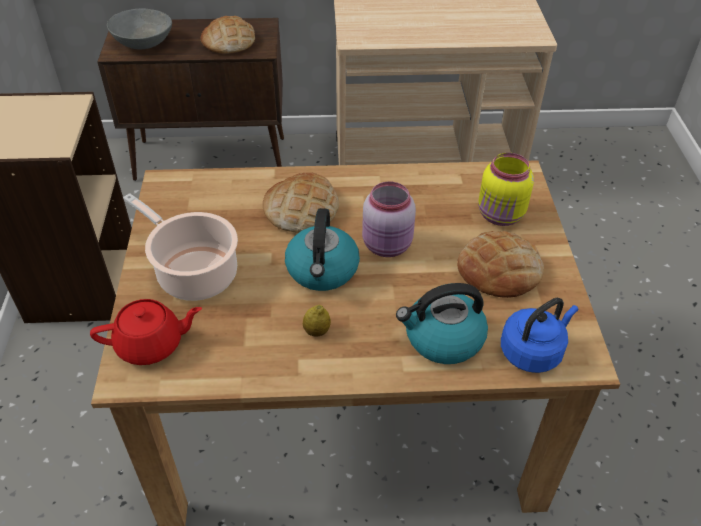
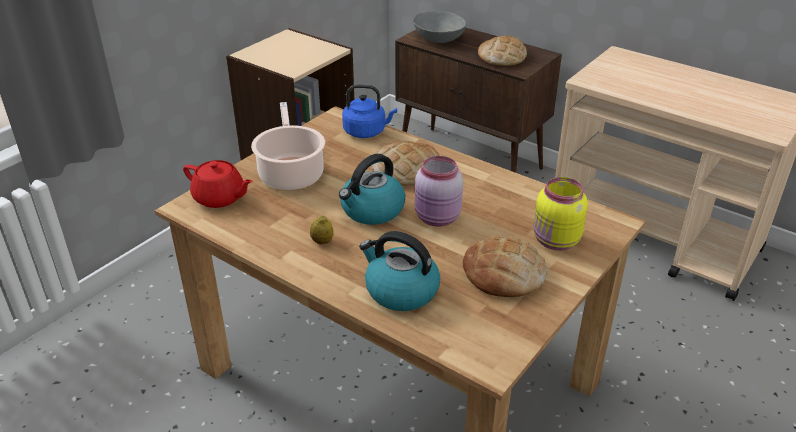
camera: 40 degrees right, 10 degrees down
(533, 351) = (458, 335): blue kettle -> blue kettle (367, 132)

